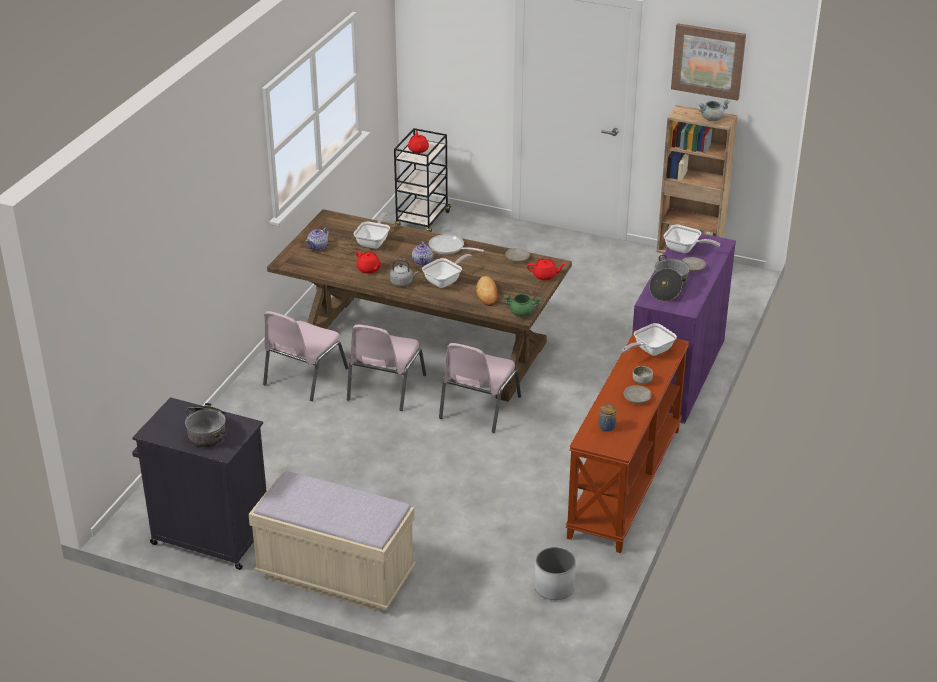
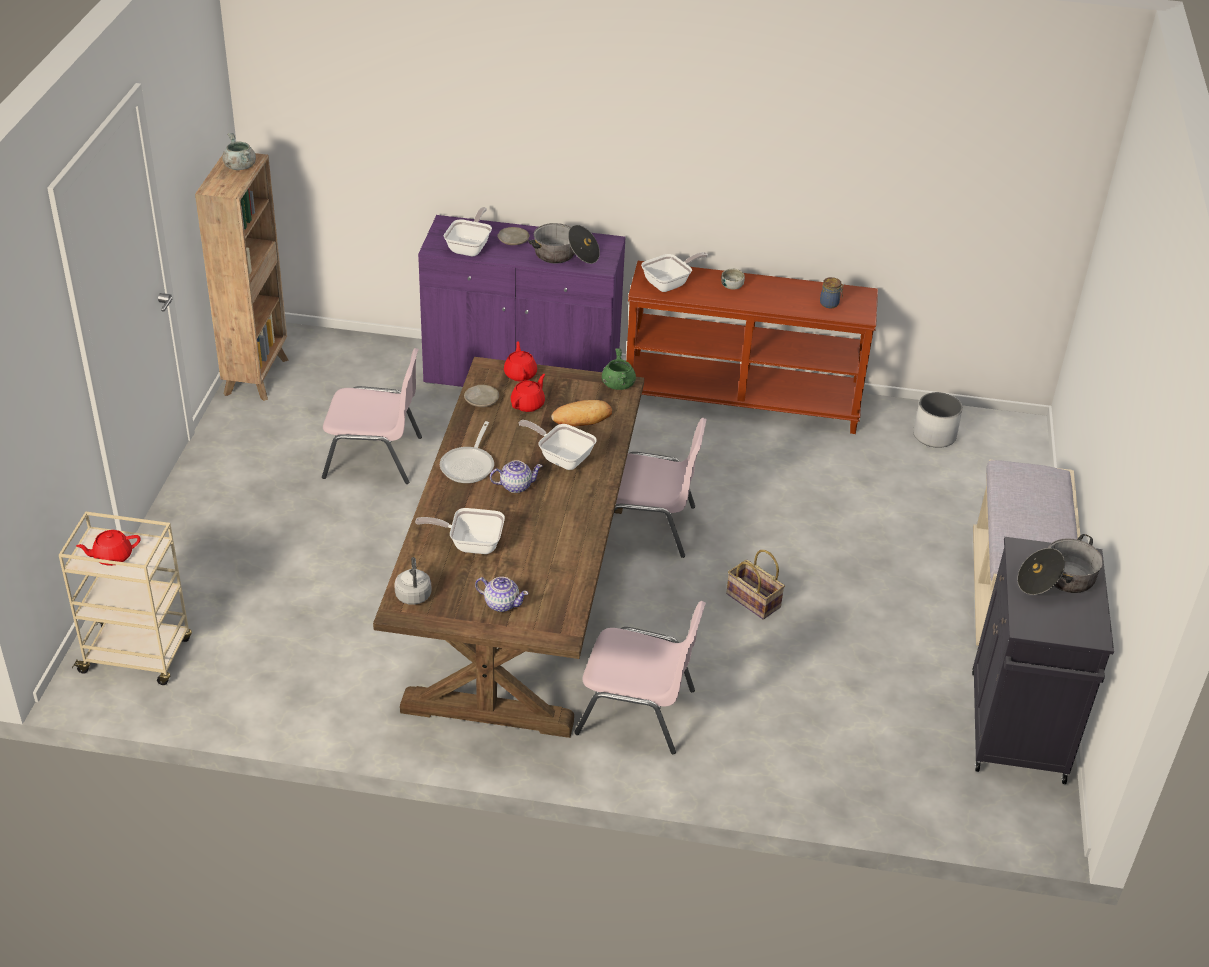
camera: 105 degrees left, 5 degrees up
(369, 269) = (554, 536): red teapot -> red teapot (528, 404)
(384, 441) = (751, 600): none -> basket
(385, 388) = (635, 620): pink chair -> pink chair (375, 457)
(402, 282) = (579, 497): grey kettle -> grey kettle (413, 594)
(422, 220) = (138, 656): black cart -> beige cart
(637, 398) = (767, 288): beige plate -> none
(650, 351) = (670, 283): frying pan -> frying pan turned 75 degrees counterclockwise
(708, 61) = (190, 108): picture -> none

